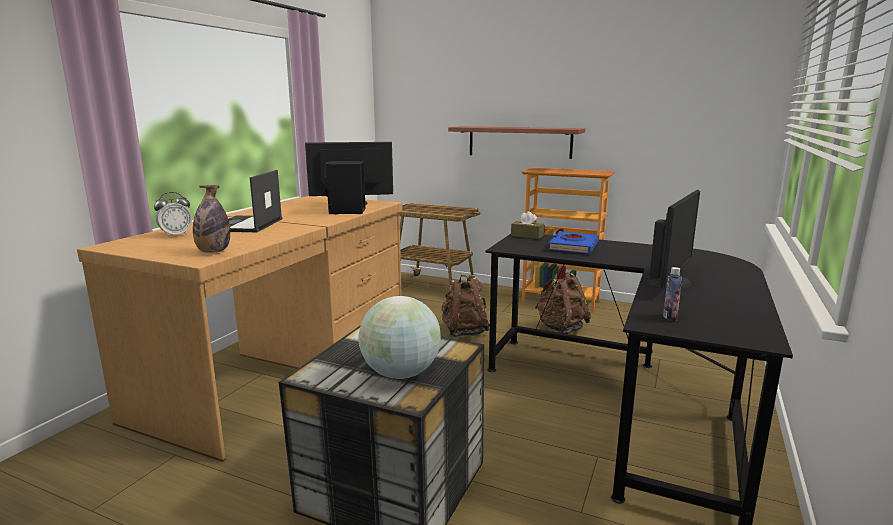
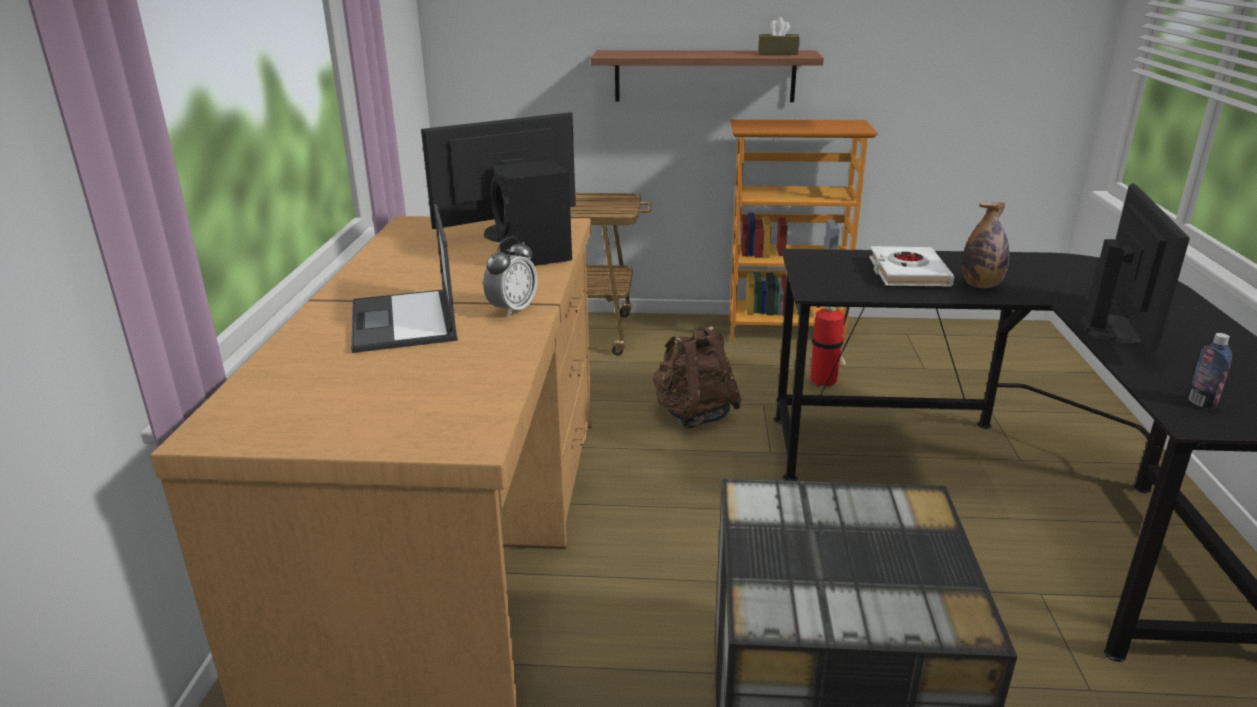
camera: 20 degrees left, 10 degrees up
(176, 235) = (309, 375): alarm clock -> alarm clock (512, 310)
(213, 252) = (460, 412): bottle -> bottle (981, 285)
(400, 374) = (899, 577): globe -> none
(527, 236) = (814, 257): brown tissue box -> brown tissue box (777, 53)
(561, 329) = (825, 382): brown backpack -> fire extinguisher
(573, 247) = (908, 273): blue book -> white book

